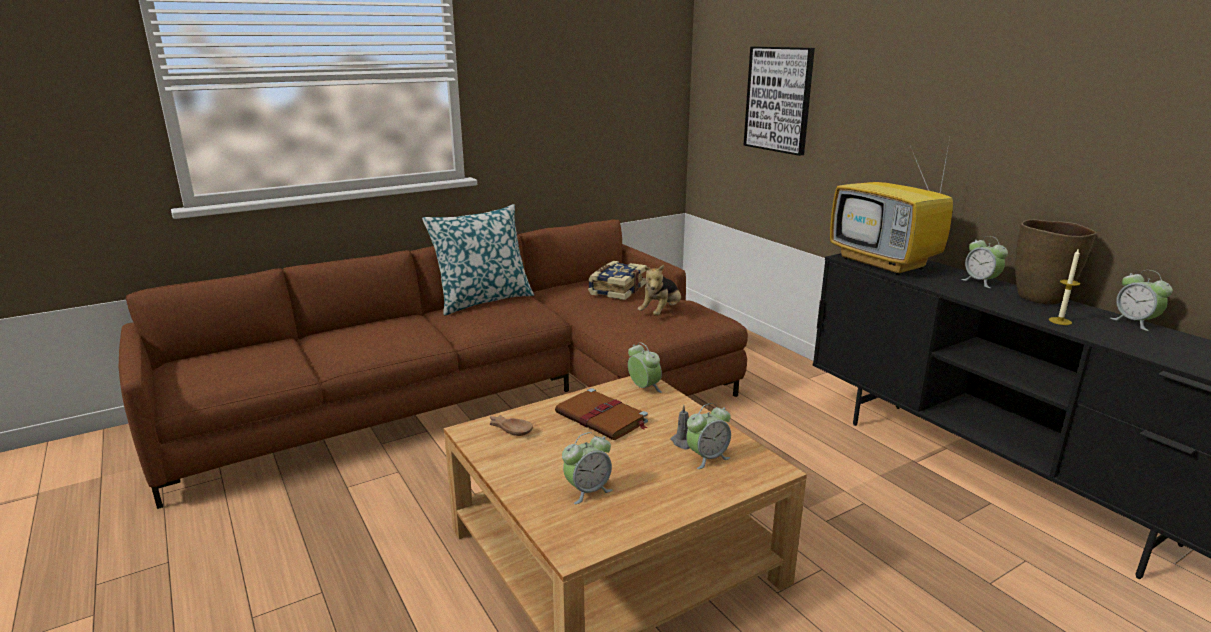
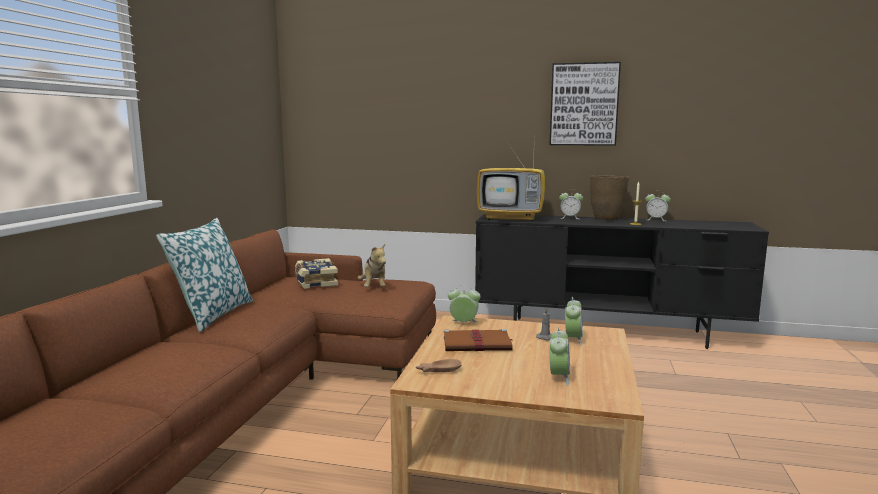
camera: 45 degrees left, 10 degrees down
(779, 99) = (381, 124): picture -> picture (584, 104)

